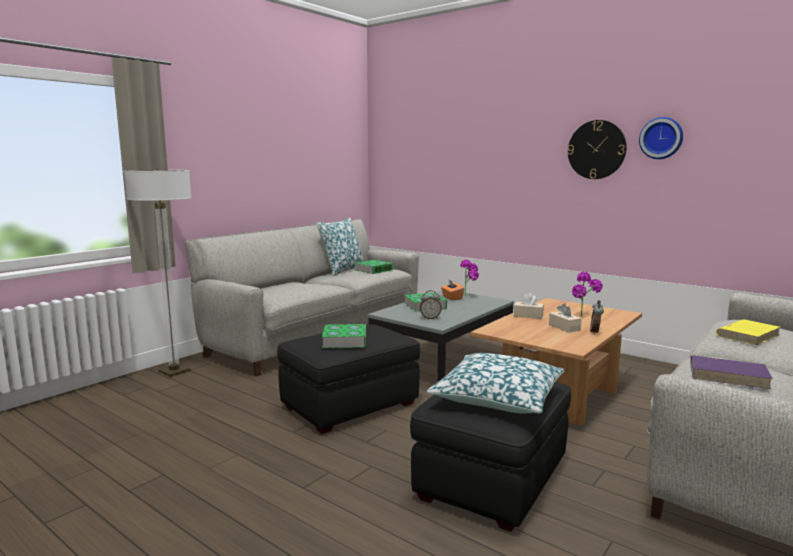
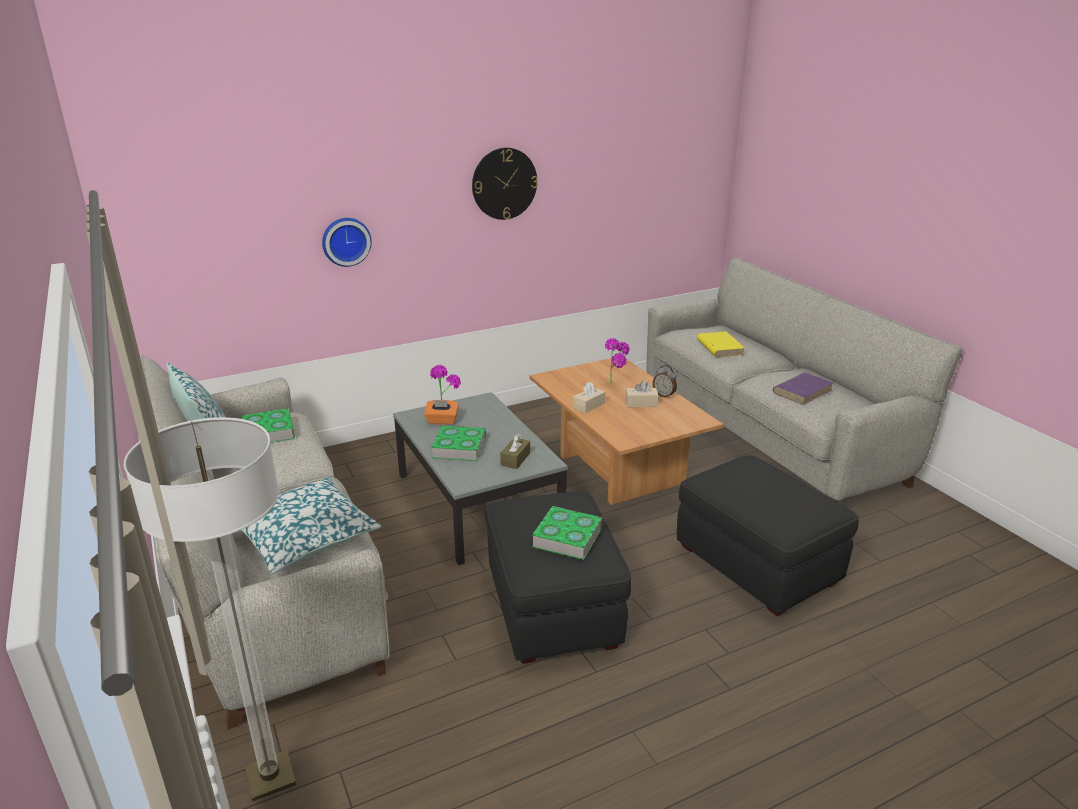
camera: 65 degrees left, 15 degrees up
(430, 318) = (515, 459): alarm clock -> brown tissue box
(497, 397) = (778, 494): pillow -> pillow (304, 536)
(661, 138) = (568, 165): wall clock -> wall clock (345, 241)

